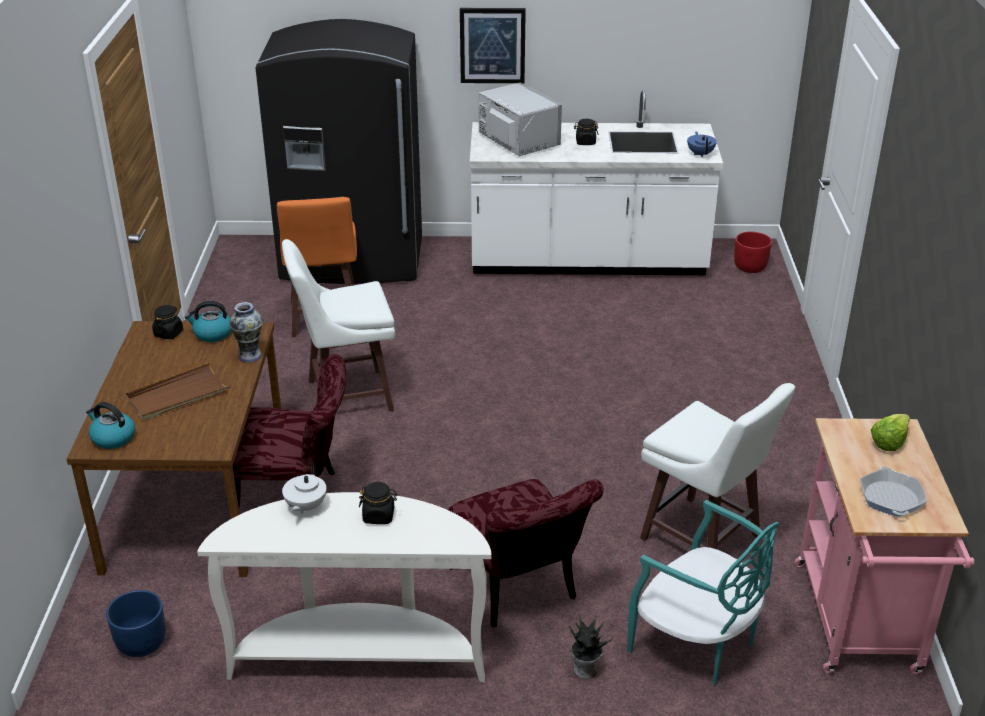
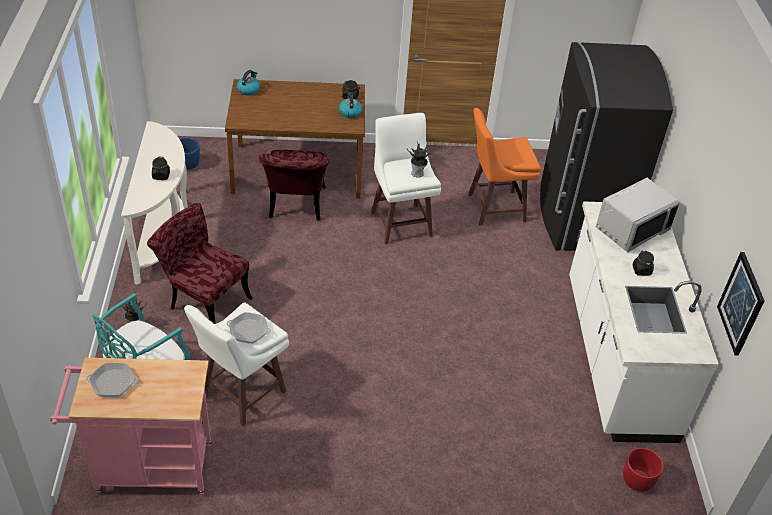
camera: 85 degrees right, 10 degrees up
(177, 395) = (286, 106): brown tray -> none
(250, 355) = (326, 127): vase -> none
(305, 507) = (174, 151): white teapot -> none
(360, 293) = (418, 173): none -> potted plant
(492, 45) = (690, 161): picture -> picture (741, 303)
(520, 591) = (204, 300): red chair -> red chair turned 60 degrees clockwise
(700, 154) = (639, 347): blue teapot -> none
(705, 428) = (248, 331): none -> frying pan
(889, 441) = (174, 395): lettuce -> none

